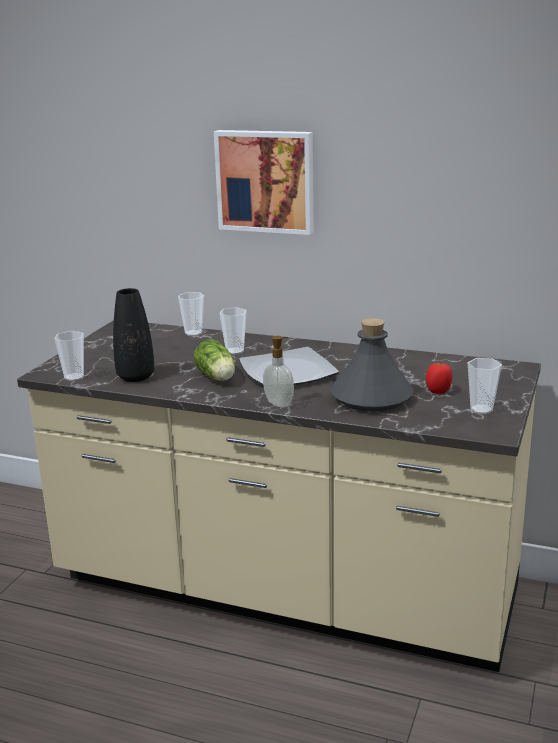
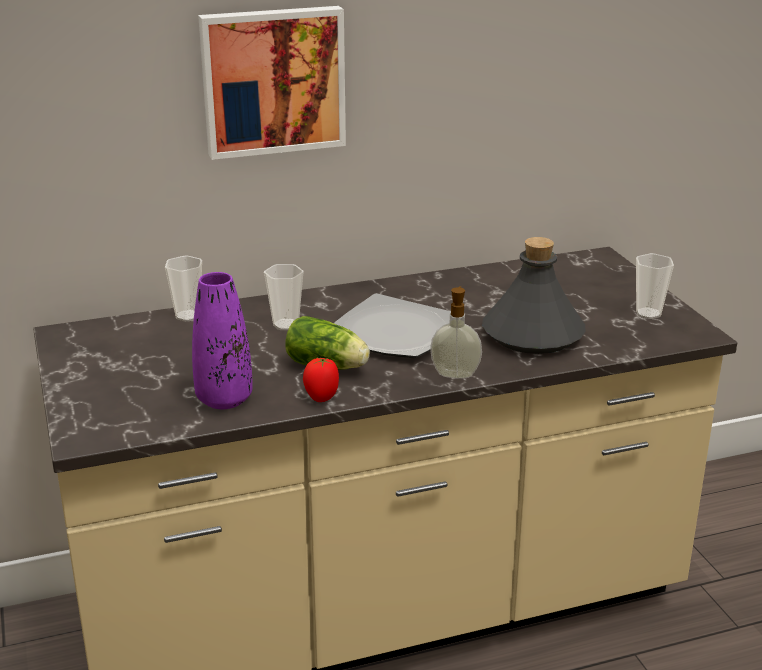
camera: 40 degrees left, 5 degrees up
(74, 377) = (139, 429): cup -> none
(135, 377) = (224, 399): black vase -> purple vase
(438, 391) = (579, 306): tomato -> tomato (321, 397)

